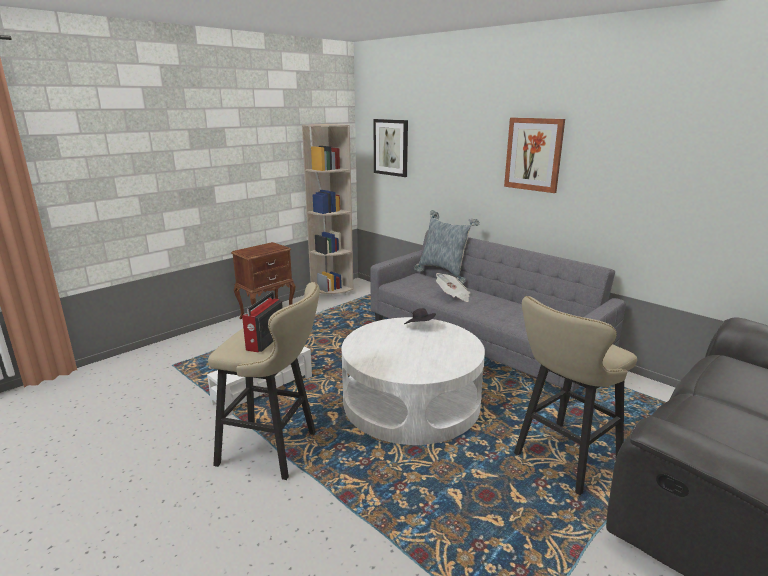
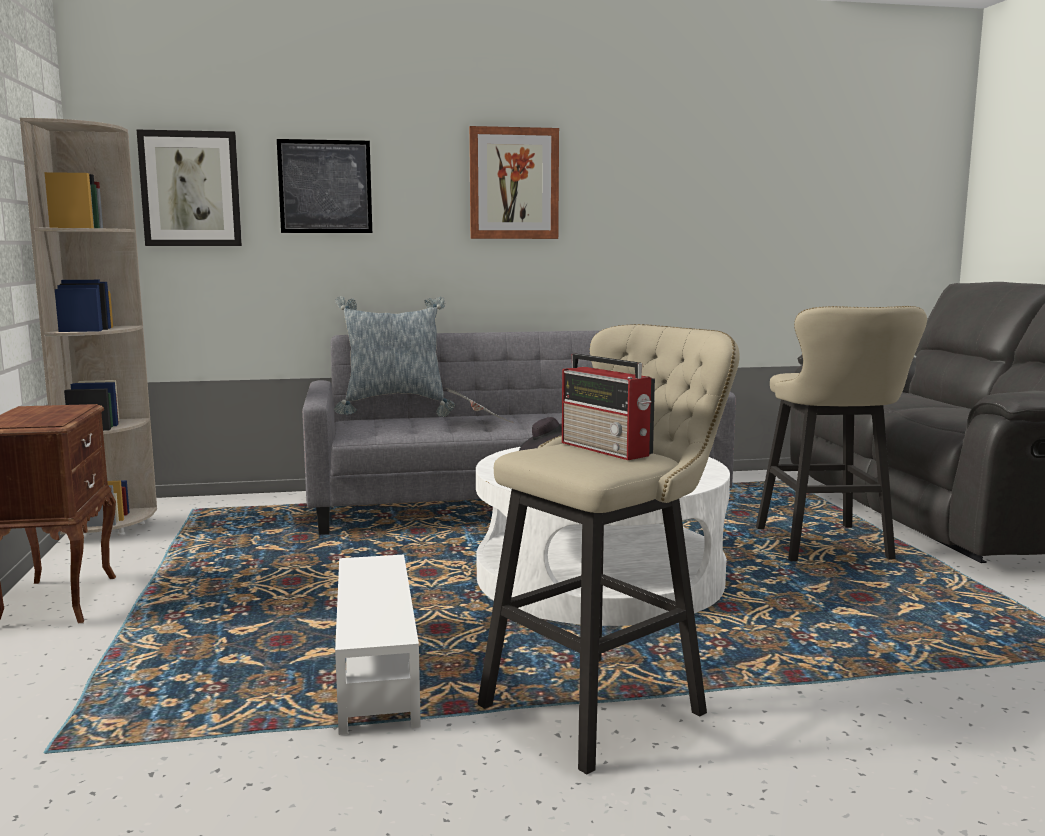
camera: 55 degrees left, 10 degrees down
(440, 150) = (325, 186): none -> picture

